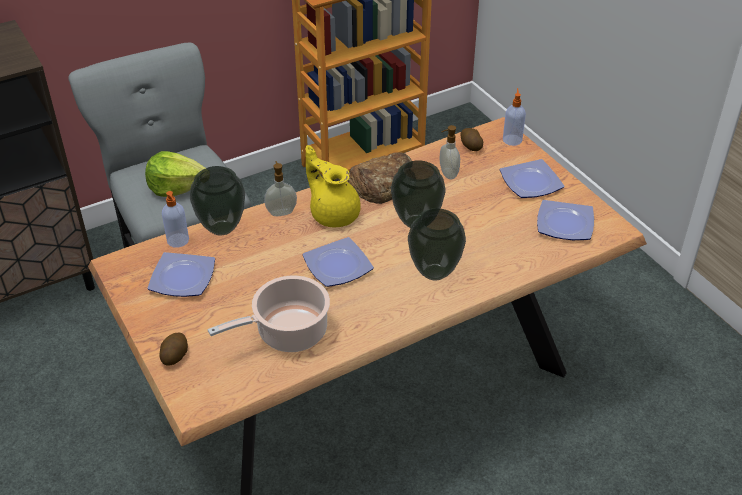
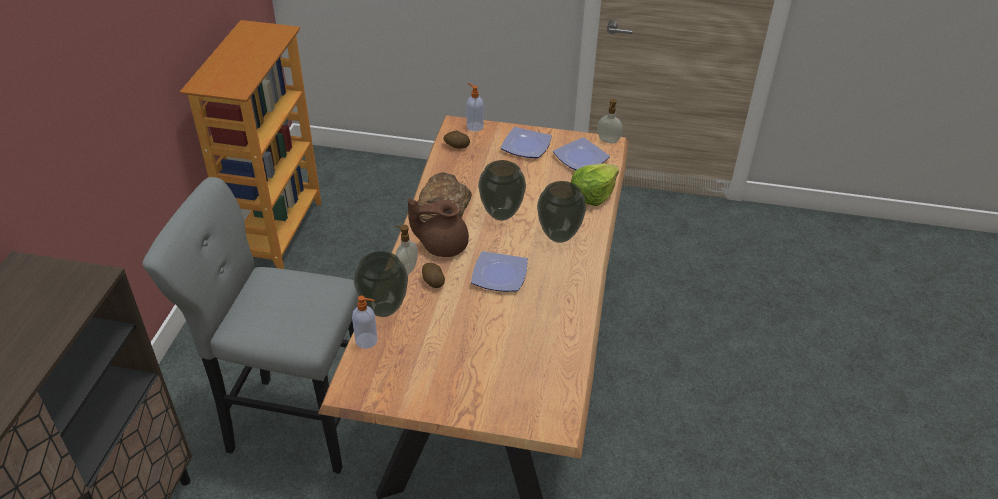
camera: 50 degrees left, 0 degrees up
(174, 355) = (494, 410): potato -> potato (433, 281)
(176, 187) = (293, 309): lettuce -> lettuce (593, 194)
(183, 279) = (415, 361): plate -> none
(287, 333) = (537, 337): cooking pot -> none
(333, 213) = (442, 245): yellow teapot -> brown teapot
(447, 174) = (471, 172): soap dispenser -> soap dispenser (608, 141)

